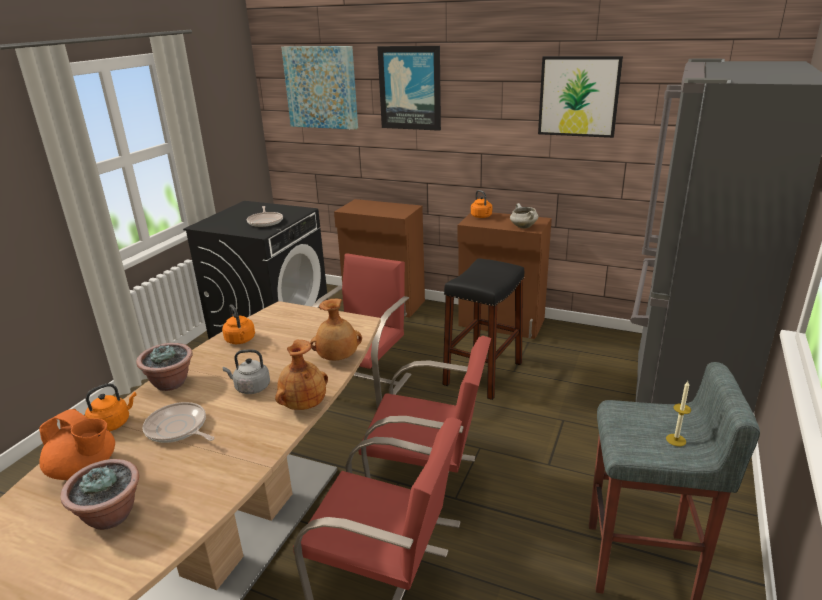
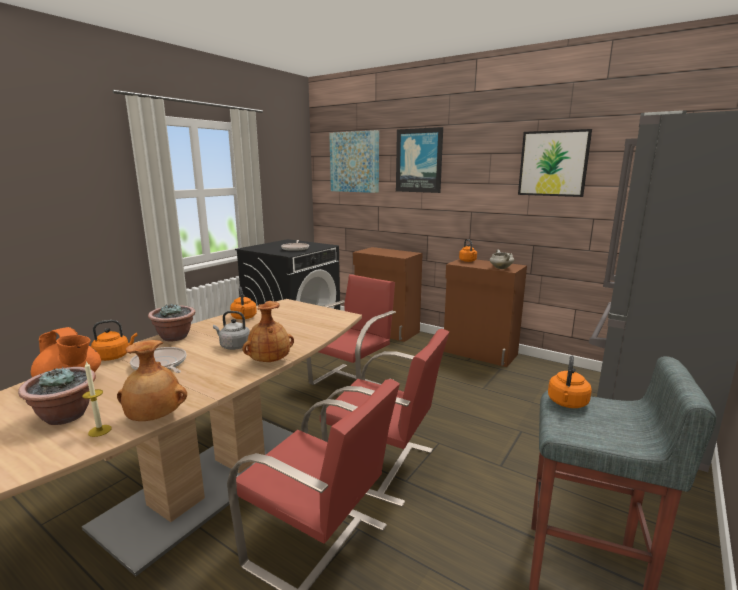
camera: 10 degrees right, 10 degrees down
(338, 358) = (314, 335): brown vase -> brown vase (155, 418)
(483, 374) = (455, 387): black stool -> none
(625, 416) = (567, 403): none -> orange kettle
(676, 440) = (619, 428): candle -> candle (100, 430)

